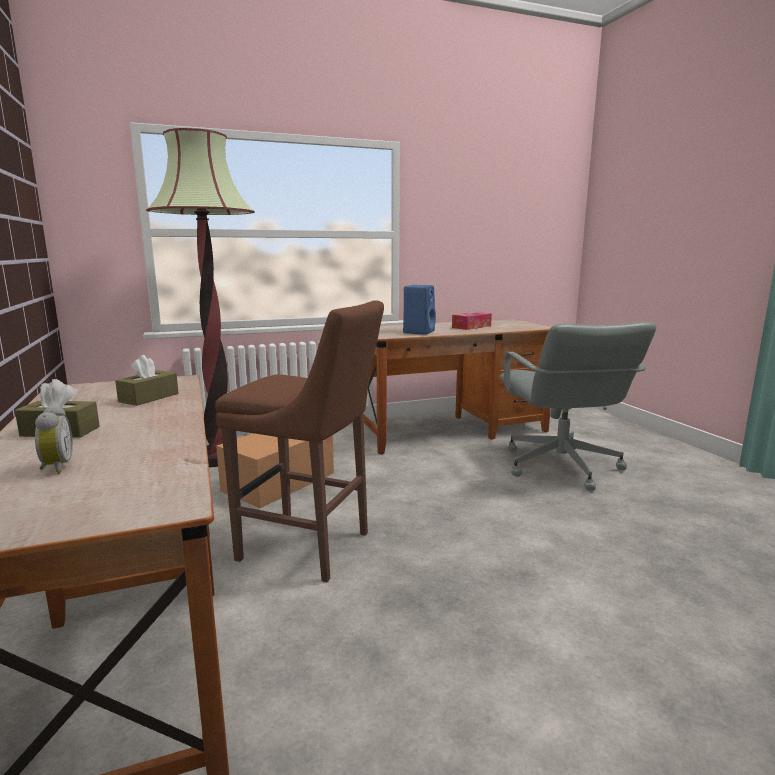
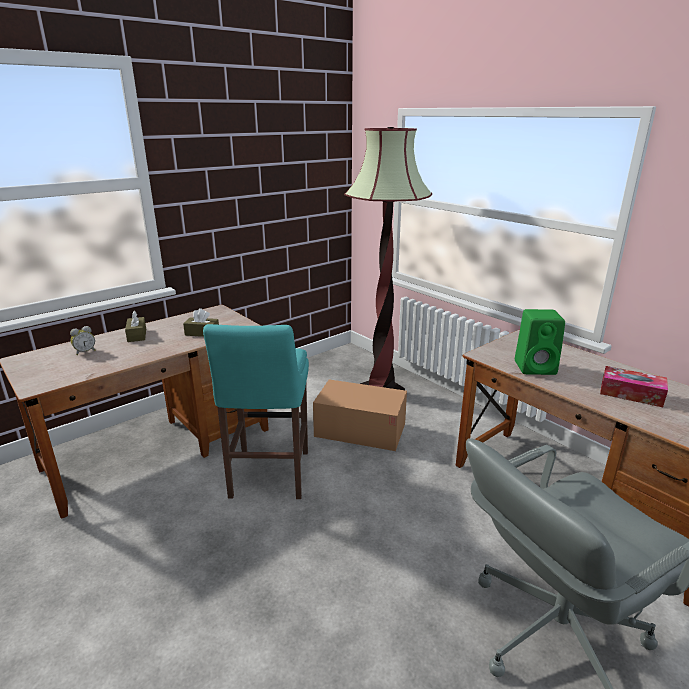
camera: 70 degrees right, 10 degrees up
(310, 547) = (268, 477): brown stool -> turquoise stool
(419, 332) = (536, 367): blue speaker -> green speaker

